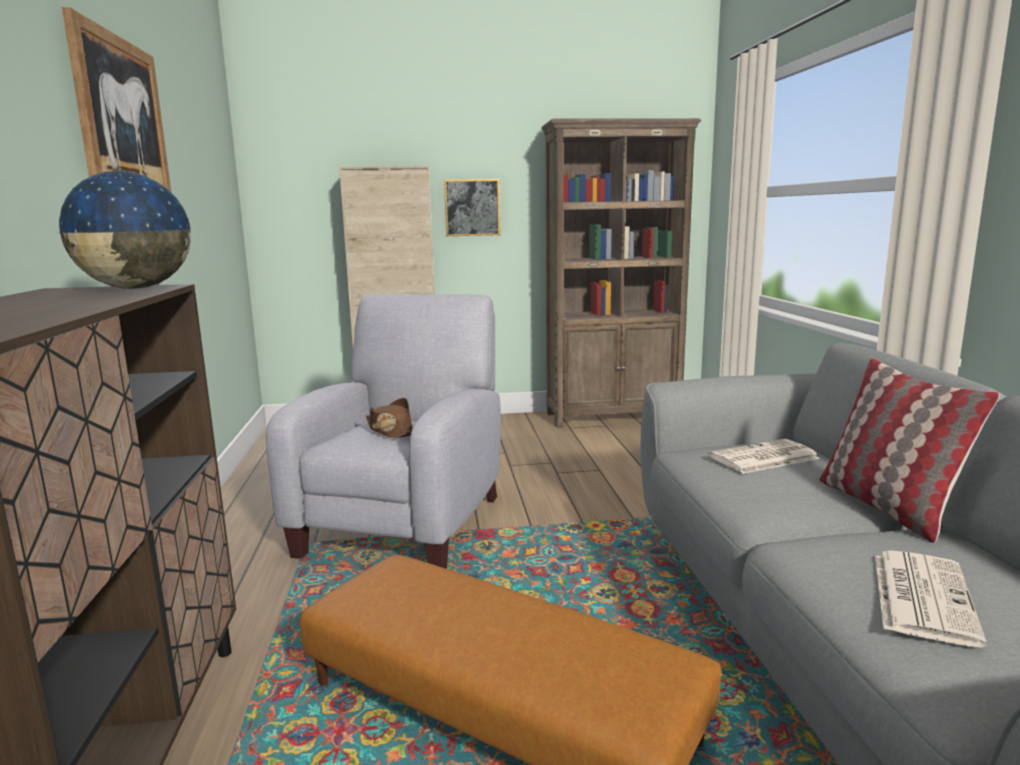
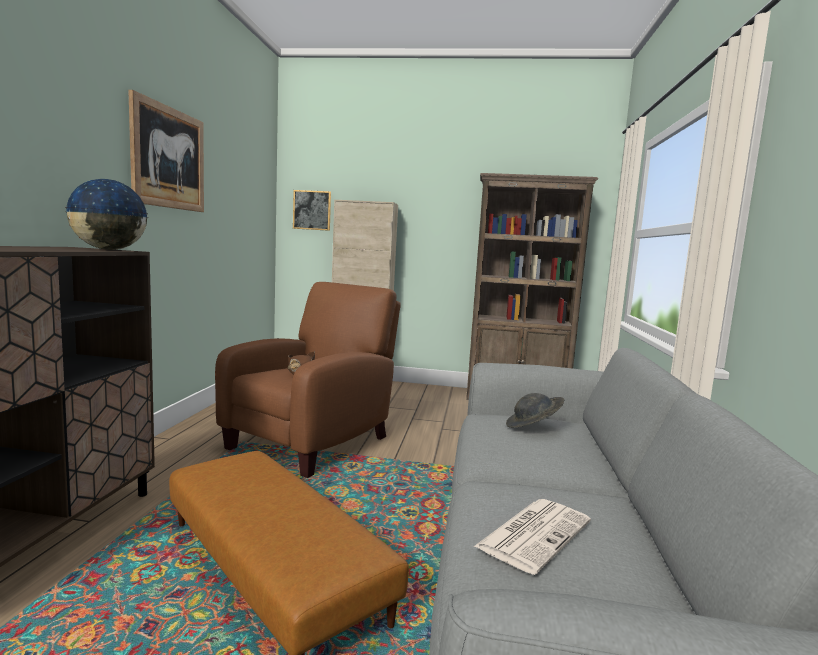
camera: 15 degrees right, 5 degrees down
(407, 521) = (314, 441): grey armchair -> brown armchair
(472, 207) = (426, 233): picture -> picture (312, 210)
(763, 458) = (533, 427): newspaper -> grey hat
(887, 507) = (594, 475): pillow -> none

